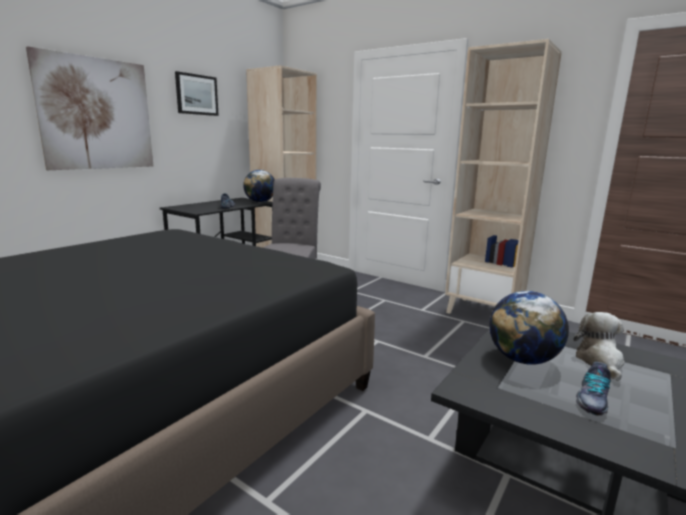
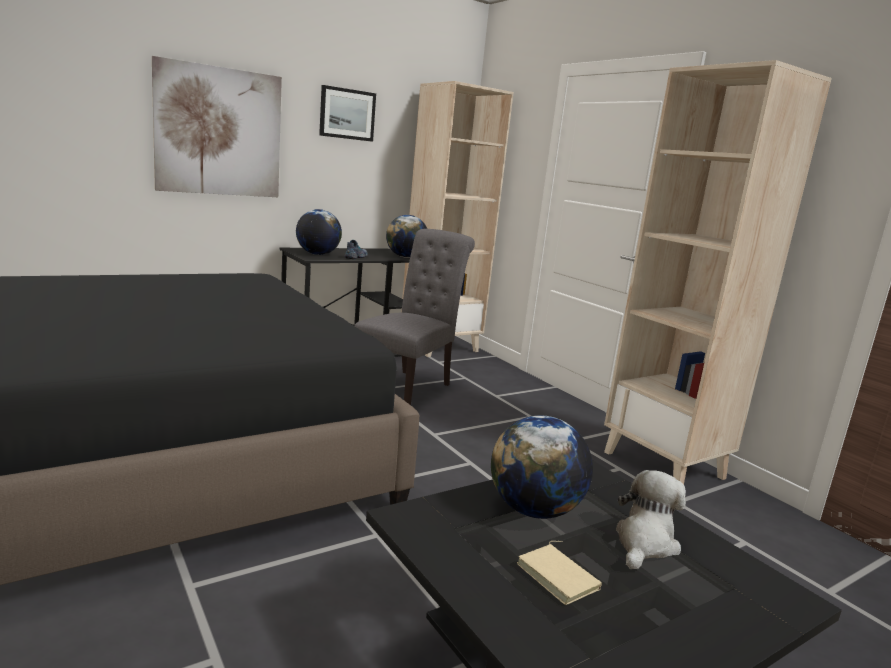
camera: 20 degrees right, 0 degrees up
(197, 208) = (317, 254): none -> globe
(591, 399) = (559, 576): shoe -> beige book

